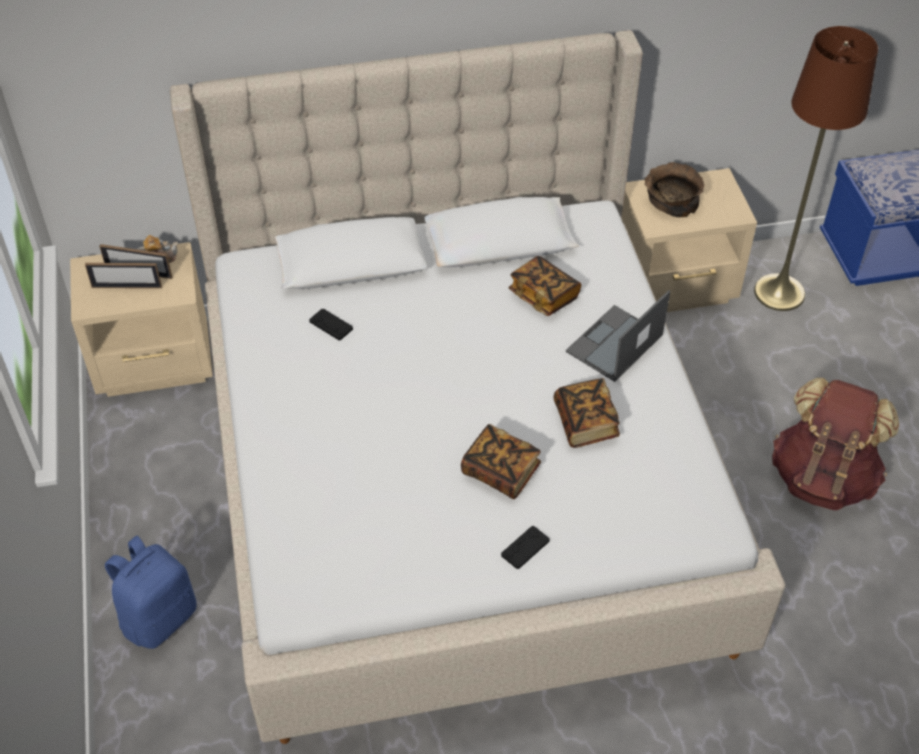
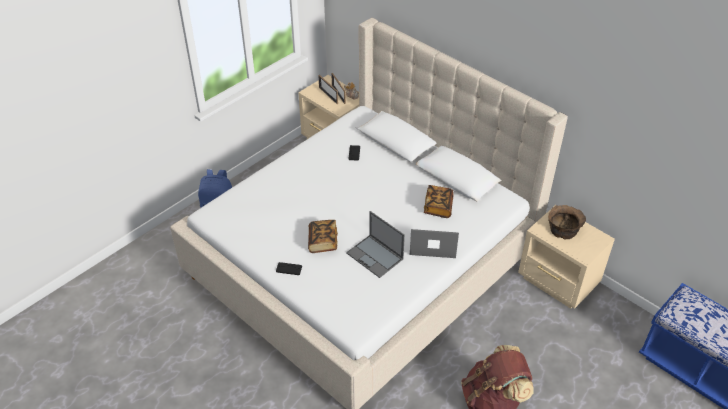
camera: 55 degrees right, 5 degrees down
(585, 423) = (375, 256): book -> laptop
(779, 292) = (602, 327): brown floor lamp -> none

